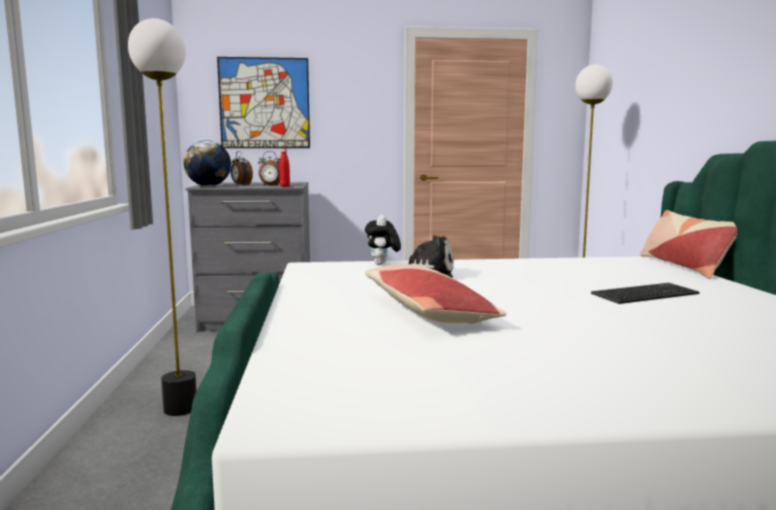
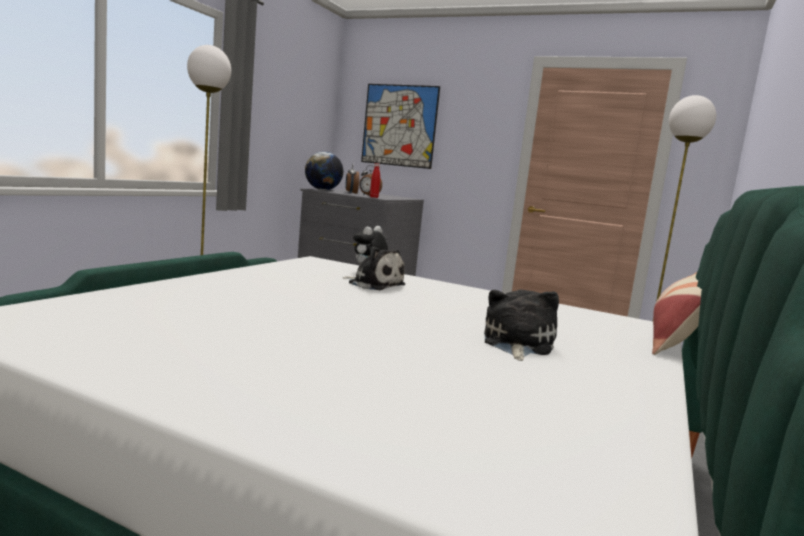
camera: 30 degrees right, 0 degrees up
(426, 311) = (277, 302): pillow -> none
(646, 294) = (516, 344): keyboard -> plush toy

